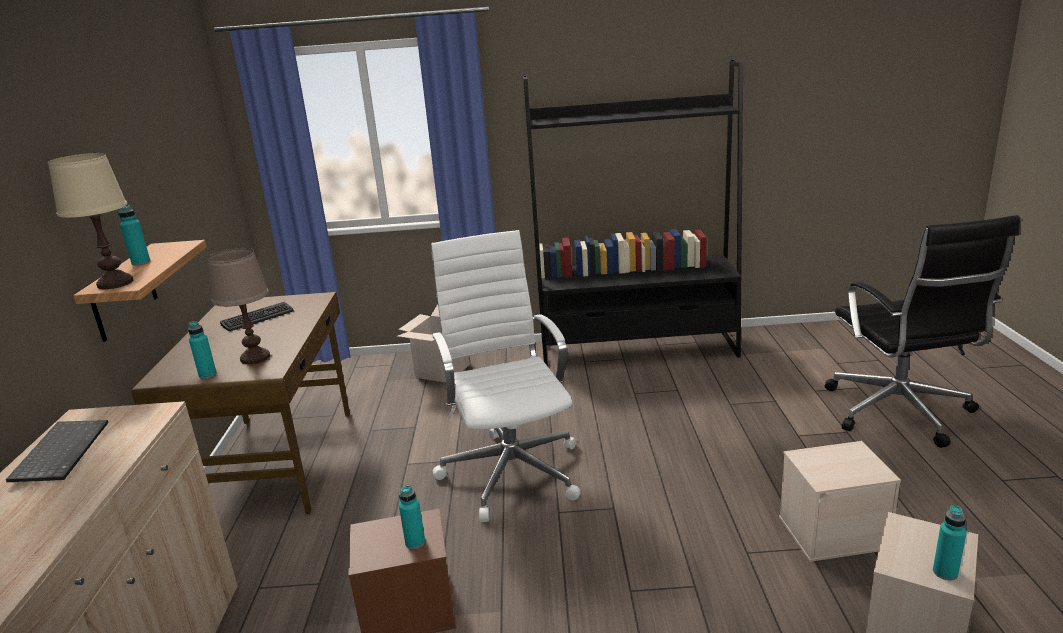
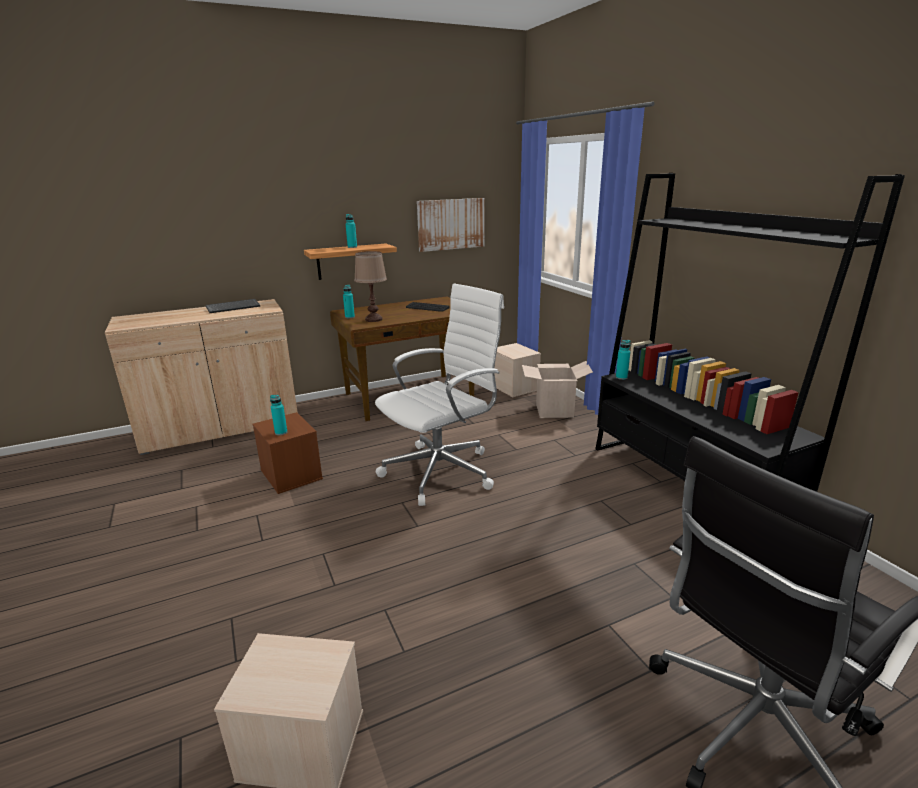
camera: 65 degrees right, 0 degrees up
(115, 283) = (319, 250): beige table lamp -> none
(194, 190) = (451, 224): none -> picture
(833, 531) = (437, 669): beige storage box -> beige storage box (514, 387)
(945, 572) = (255, 686): turquoise bottle -> turquoise bottle (621, 377)

